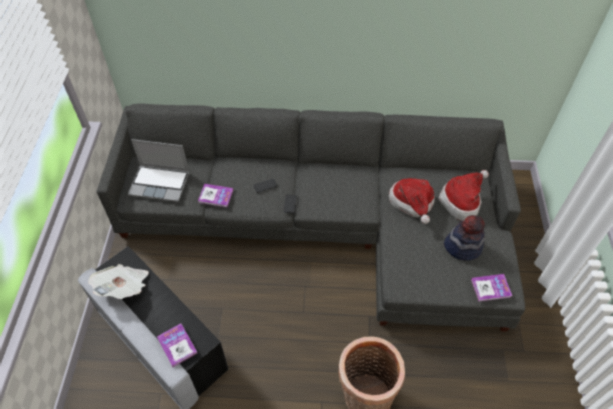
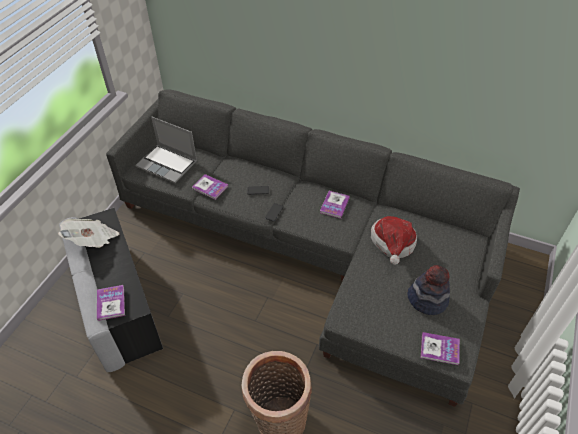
camera: 20 degrees right, 5 degrees down
(343, 180) = (334, 205): none -> book
(461, 201) = (446, 256): hat -> none

